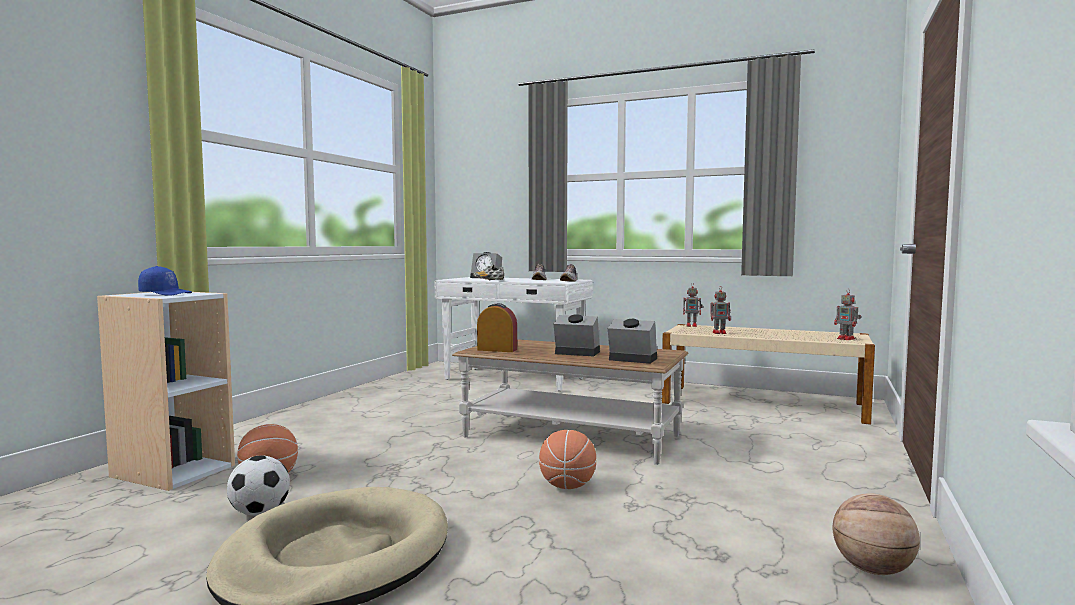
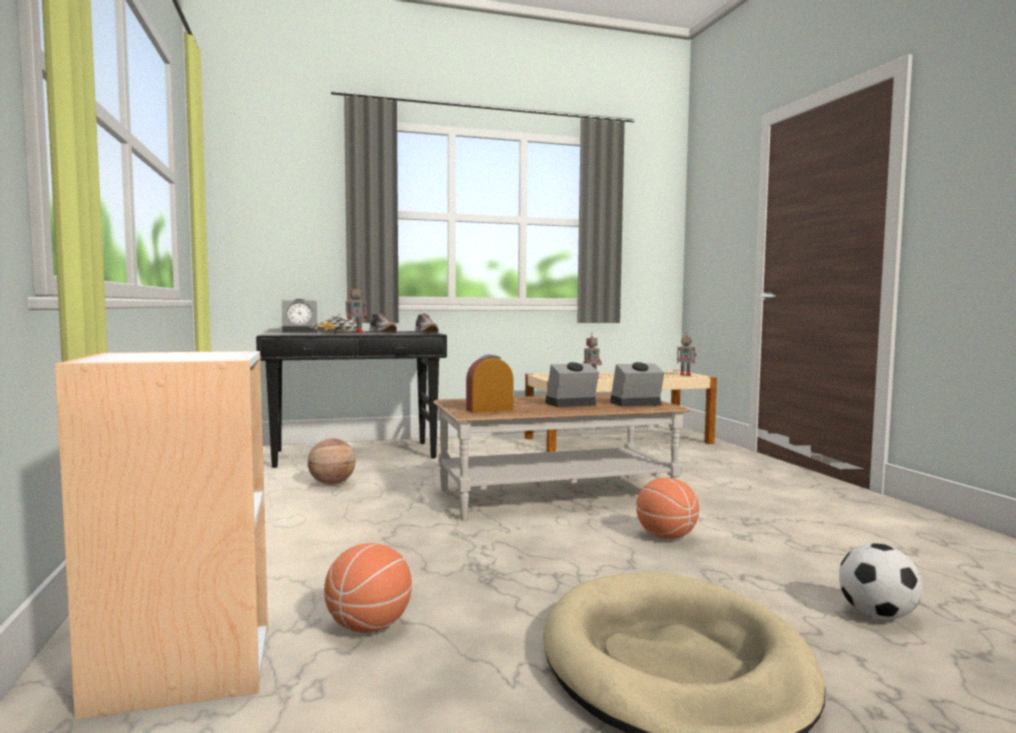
camera: 40 degrees left, 0 degrees up
(166, 294) = (175, 355): blue cap -> none
(259, 513) = (471, 663): football -> football (877, 616)
(515, 379) = (355, 454): white console table -> black console table
(692, 325) = (545, 374): toy robot -> toy robot (357, 332)
(873, 570) = (938, 532): basketball -> basketball (332, 484)

